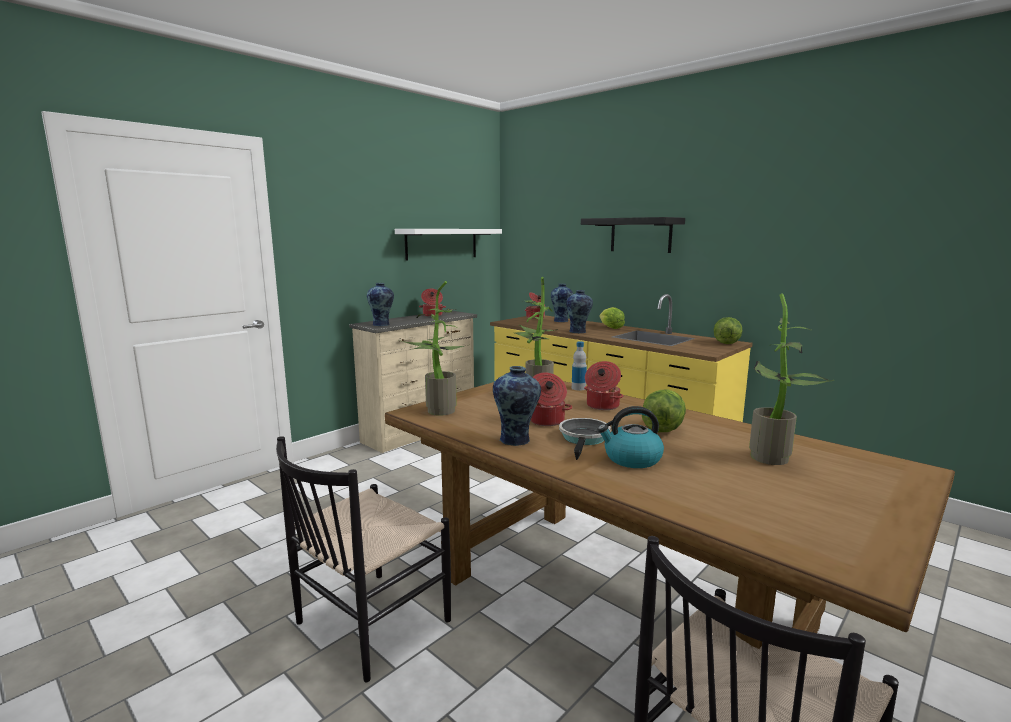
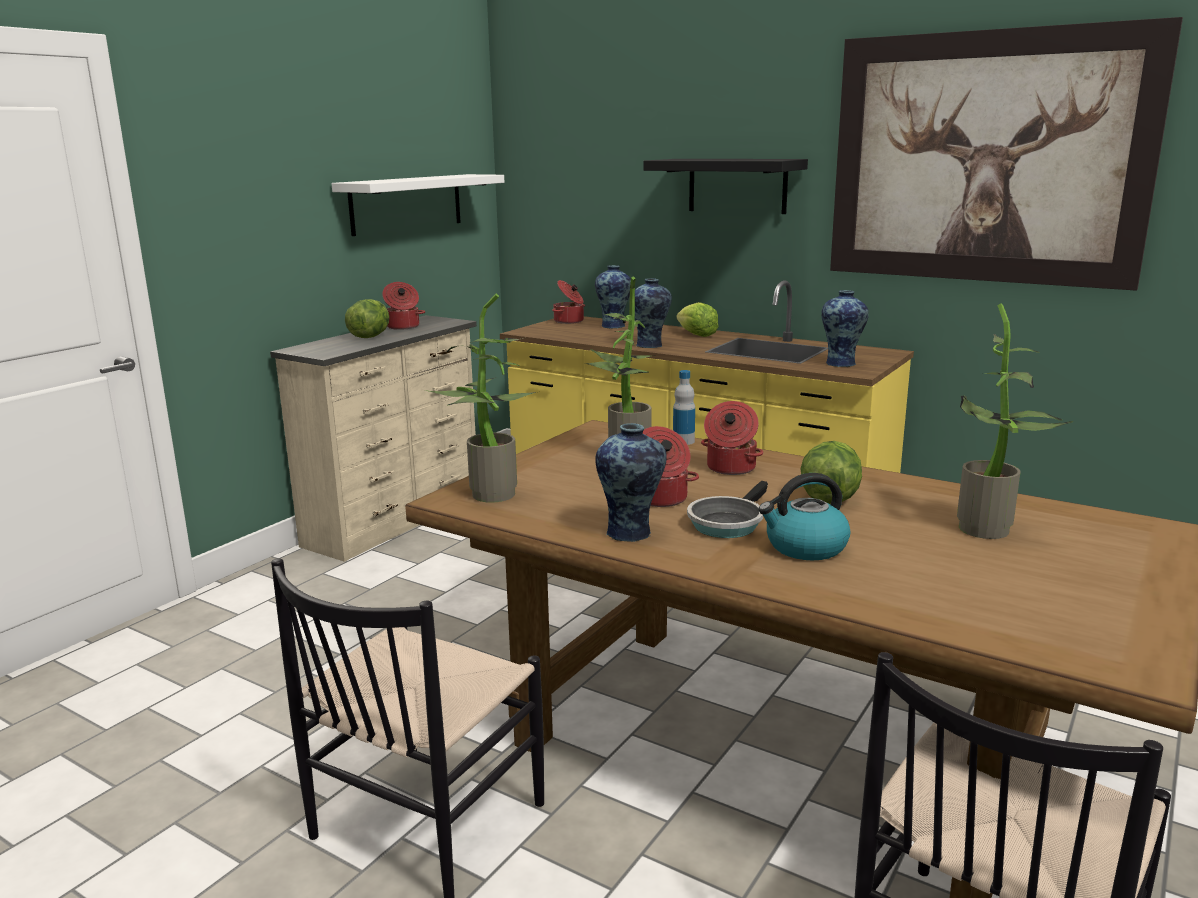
camera: 10 degrees left, 5 degrees up
(382, 325) = (329, 350): vase -> vase (841, 363)
(584, 439) = (727, 523): frying pan -> frying pan turned 150 degrees counterclockwise
(726, 343) = (878, 354): lettuce -> lettuce (370, 336)
(804, 215) = (986, 159): none -> picture

